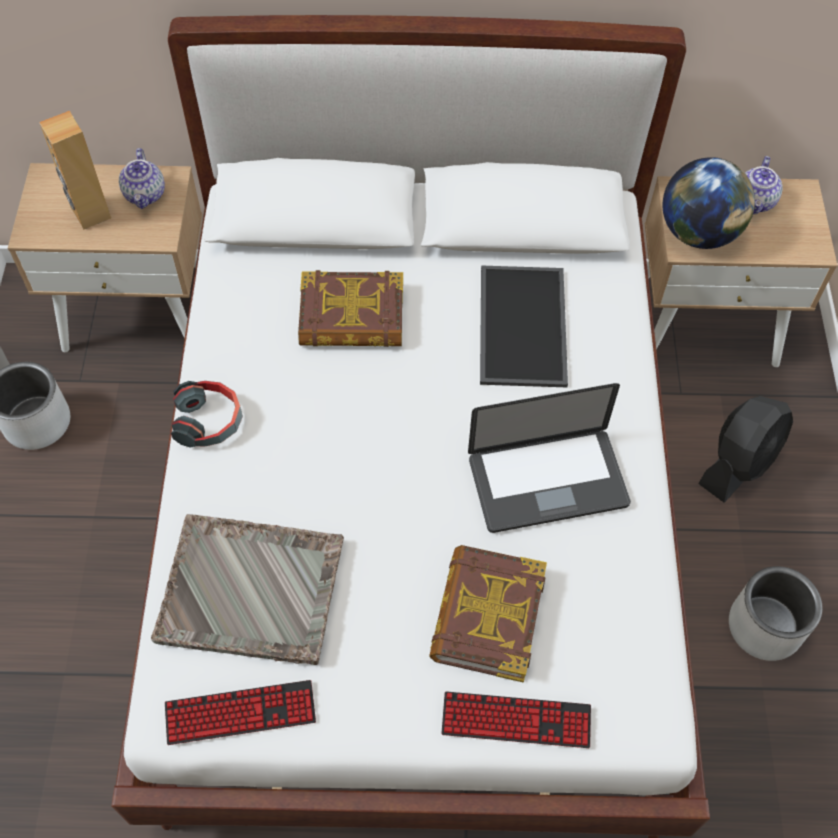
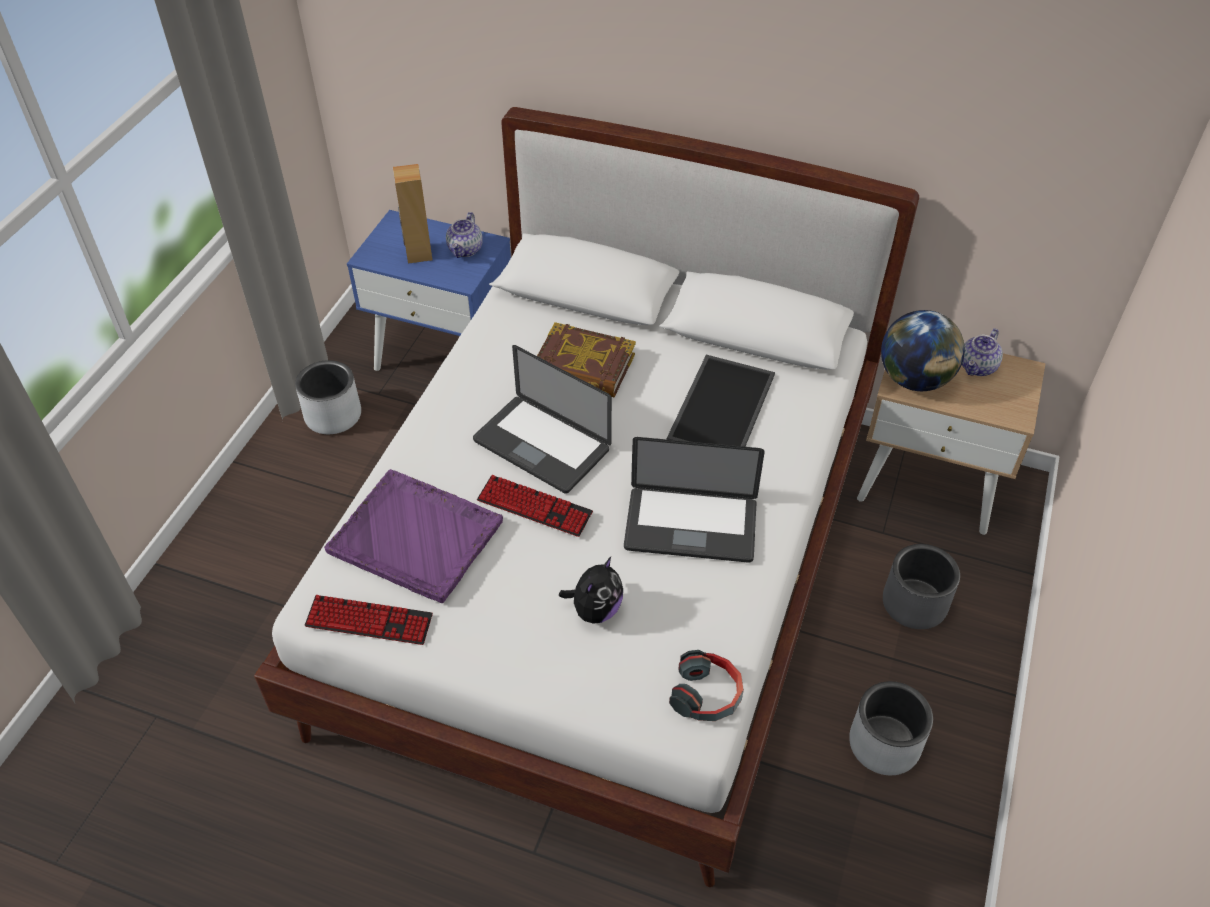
camera: 20 degrees right, 10 degrees down
(138, 312) = (444, 355): beige nightstand -> blue nightstand
(209, 421) = (438, 412): headphones -> headphones (707, 695)
(252, 590) = (417, 538): grey tray -> purple tray
(345, 430) = (541, 445): none -> laptop
(487, 616) = (595, 610): book -> plush toy
(516, 720) = (584, 692): keyboard -> keyboard (534, 507)
(738, 463) = (914, 603): black fan -> grey planter

